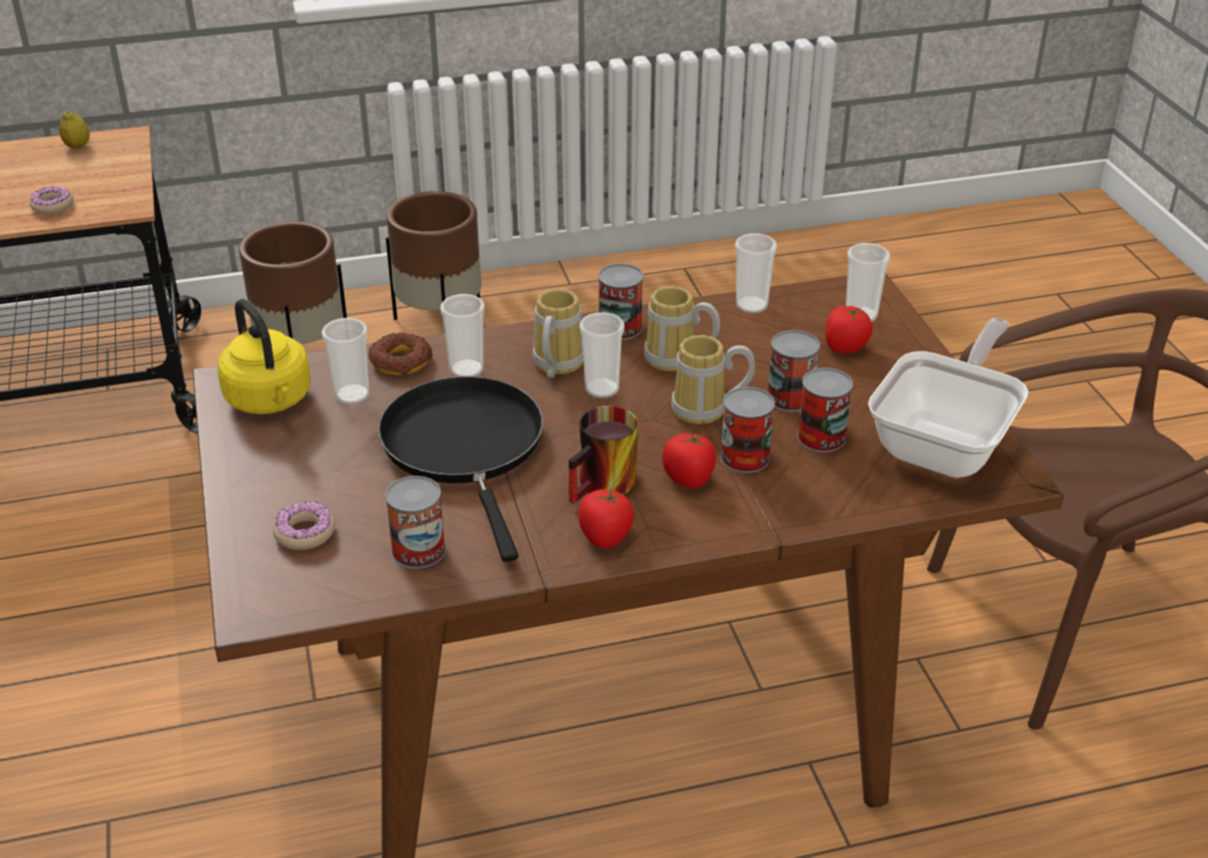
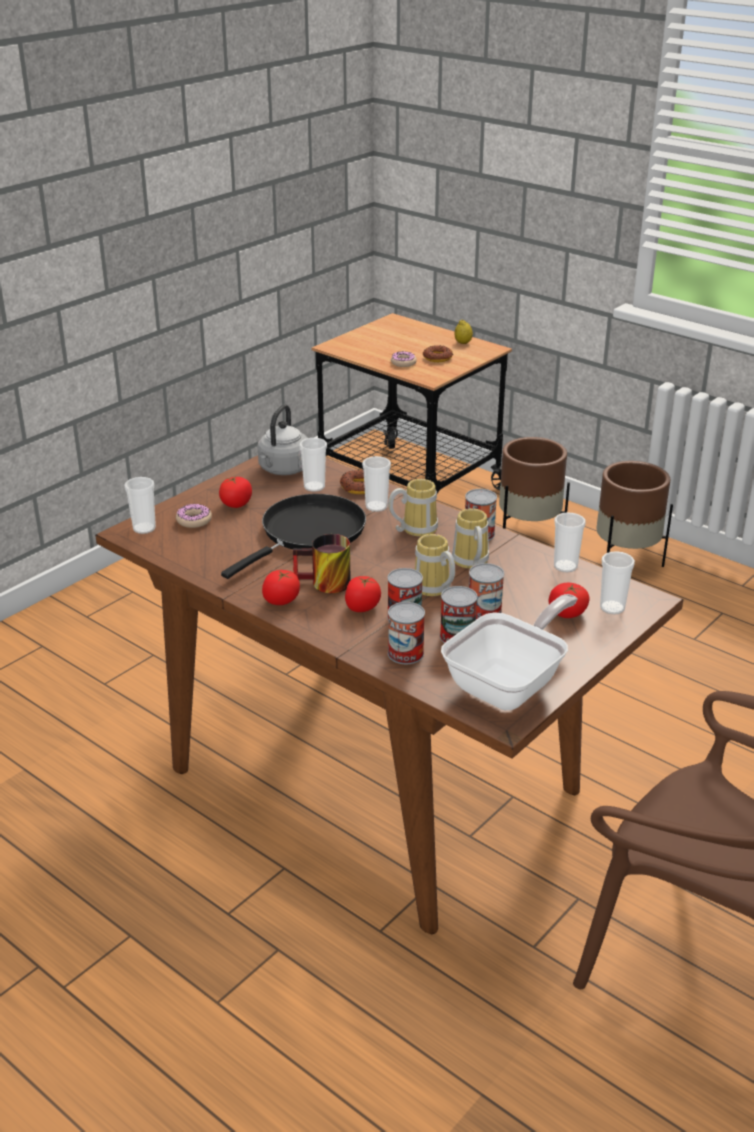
camera: 55 degrees right, 5 degrees down
(83, 178) = (437, 358): none -> donut
(270, 401) = (283, 470): yellow kettle -> grey kettle
(310, 477) = (236, 504): none -> tomato
(418, 550) = (213, 554): can -> can (405, 653)
(602, 389) = (411, 551): cup -> cup (144, 528)
(947, 443) = (510, 684): frying pan -> frying pan turned 45 degrees counterclockwise

